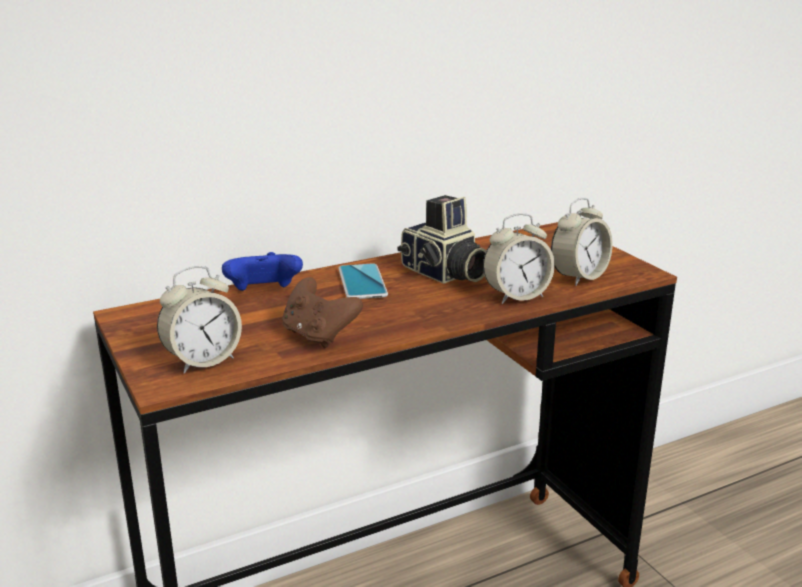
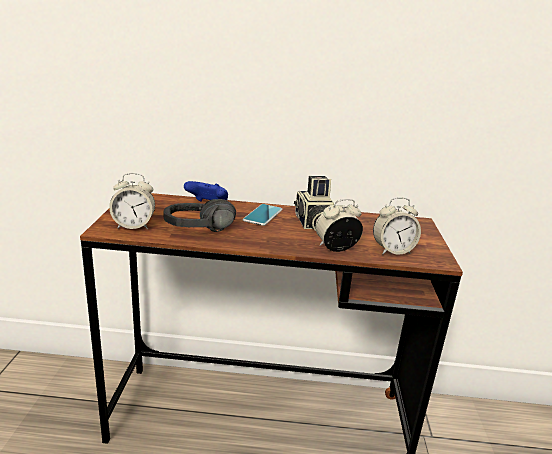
camera: 30 degrees right, 0 degrees up
(318, 336) = (201, 233): brown game controller -> black headphones
(516, 296) = (336, 248): alarm clock -> alarm clock turned 150 degrees clockwise

